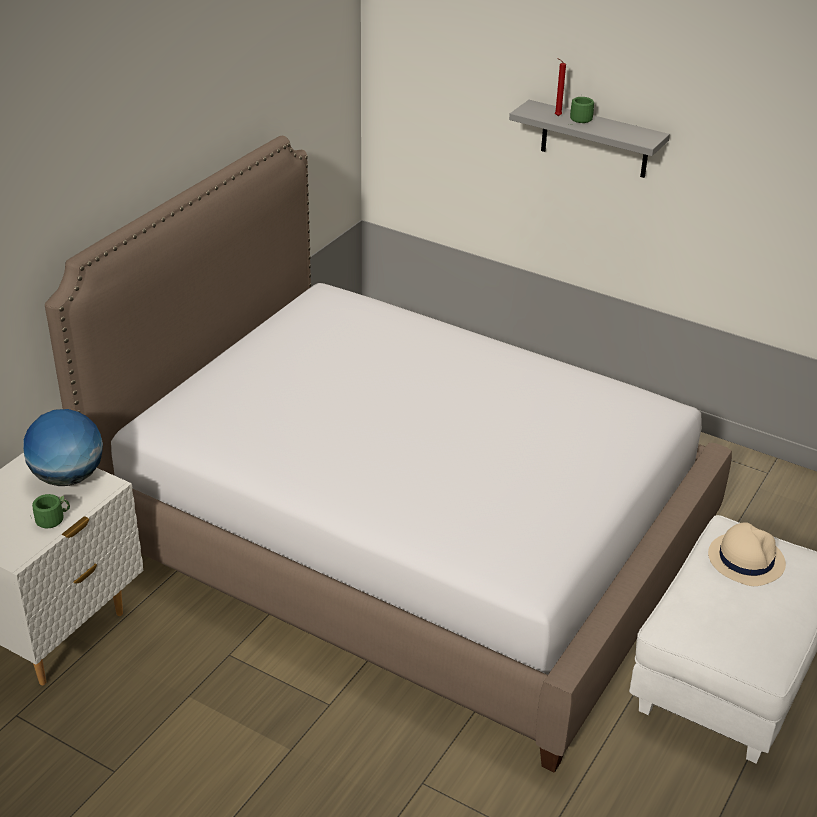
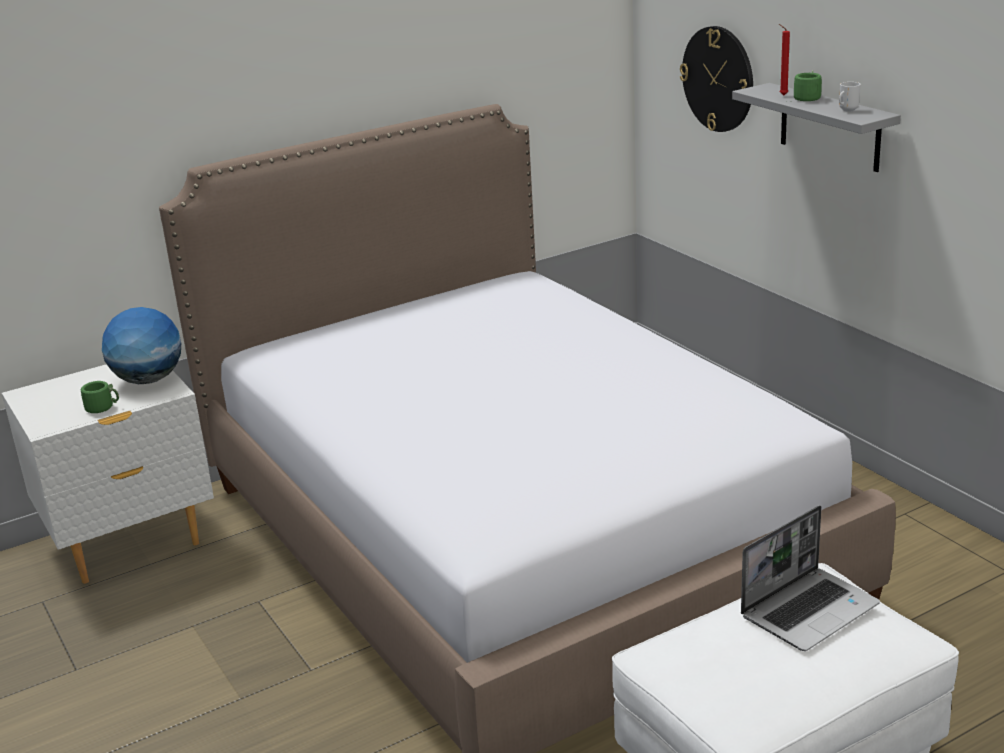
camera: 30 degrees right, 10 degrees down
(469, 92) = (718, 79): none -> wall clock
(625, 132) = (846, 110): none -> mug
(745, 559) = (809, 610): beige hat -> laptop

